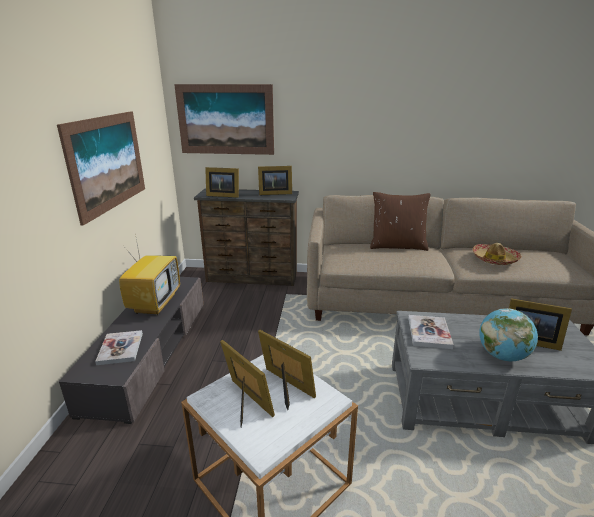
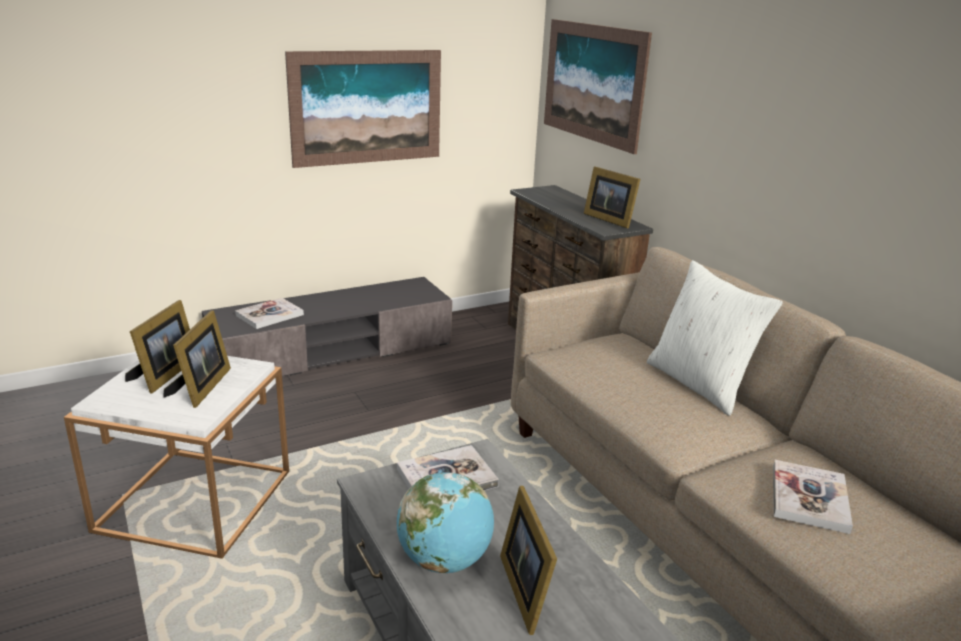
camera: 55 degrees right, 0 degrees up
(155, 303) = (365, 298): television -> none
(222, 195) = (544, 198): picture frame -> none
(397, 246) = (700, 384): brown pillow -> white pillow
(494, 259) = (809, 498): hat -> book

